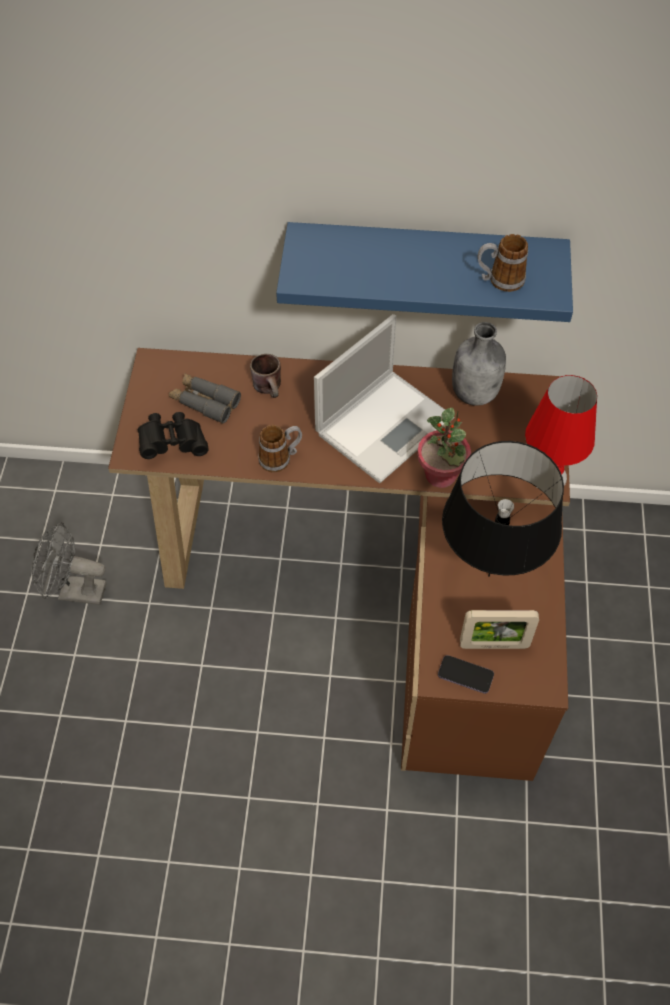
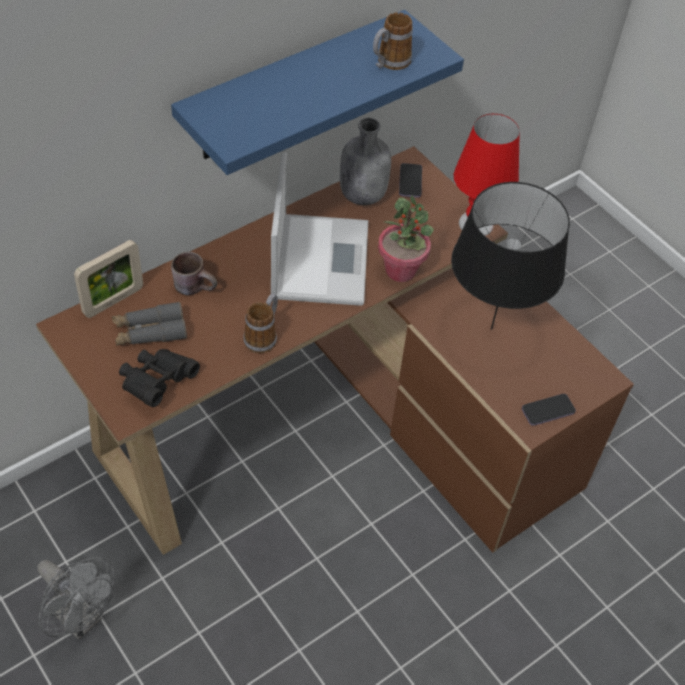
camera: 45 degrees left, 5 degrees down
(75, 591) = (81, 619): grey fan -> grey fan turned 105 degrees counterclockwise
(494, 645) = (544, 375): picture frame -> picture frame (113, 301)
(528, 405) = (410, 182): none -> phone

